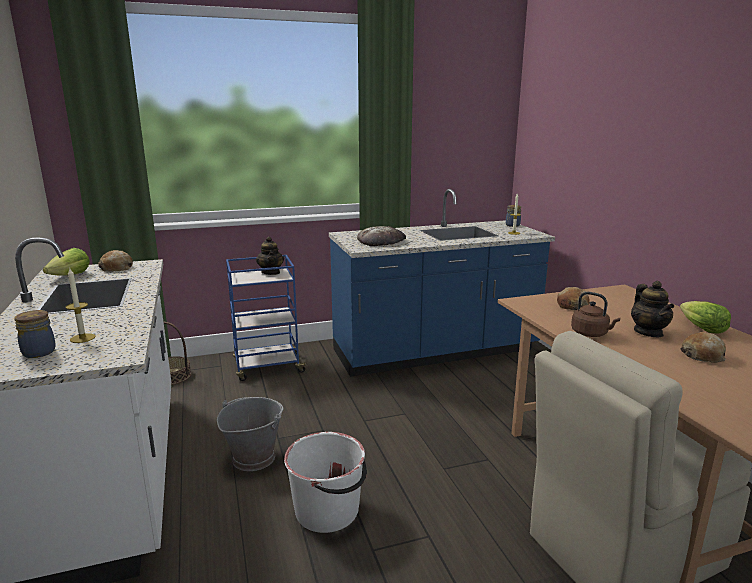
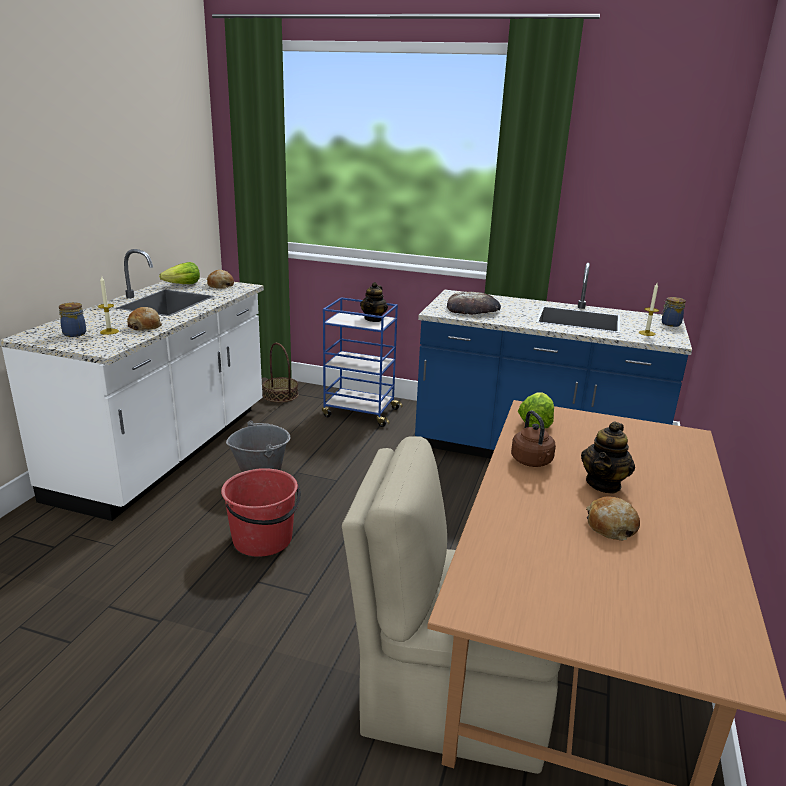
camera: 35 degrees right, 5 degrees up
(328, 510) = (263, 539): white bucket -> red bucket
(572, 305) = (579, 431): bread -> bread (145, 326)
(701, 328) = (685, 504): lettuce -> lettuce (535, 422)

